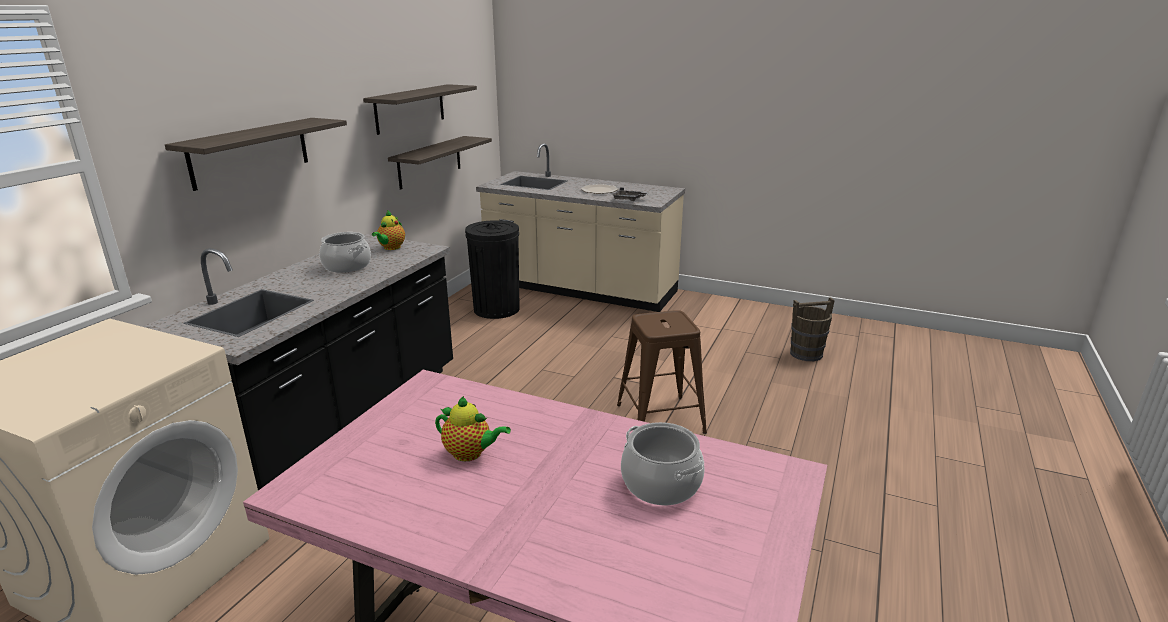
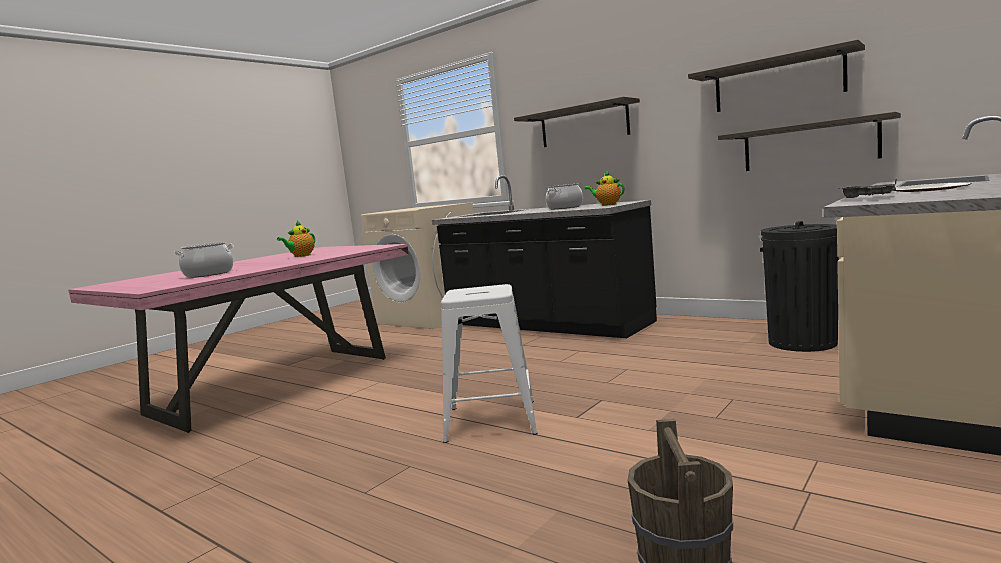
camera: 105 degrees right, 15 degrees down
(660, 419) = (491, 421): brown stool -> white stool

